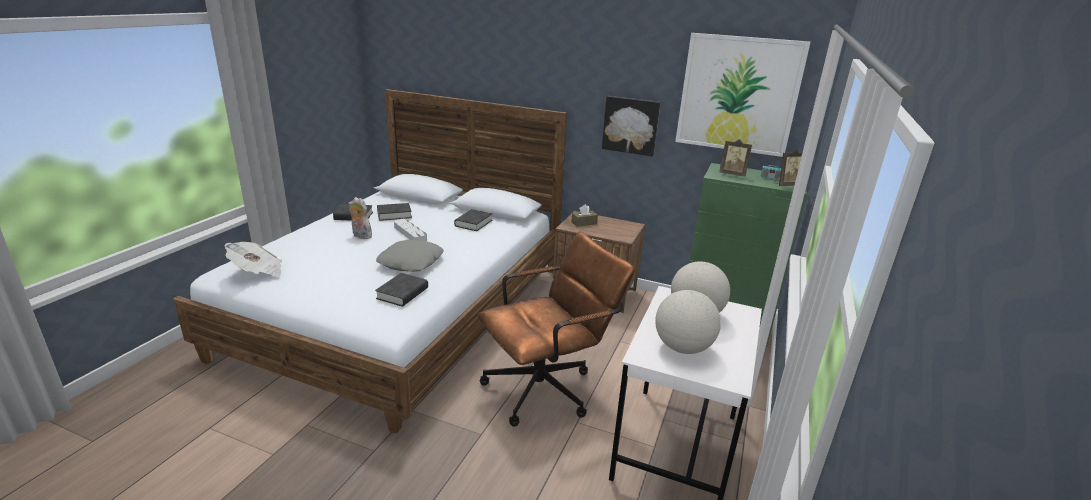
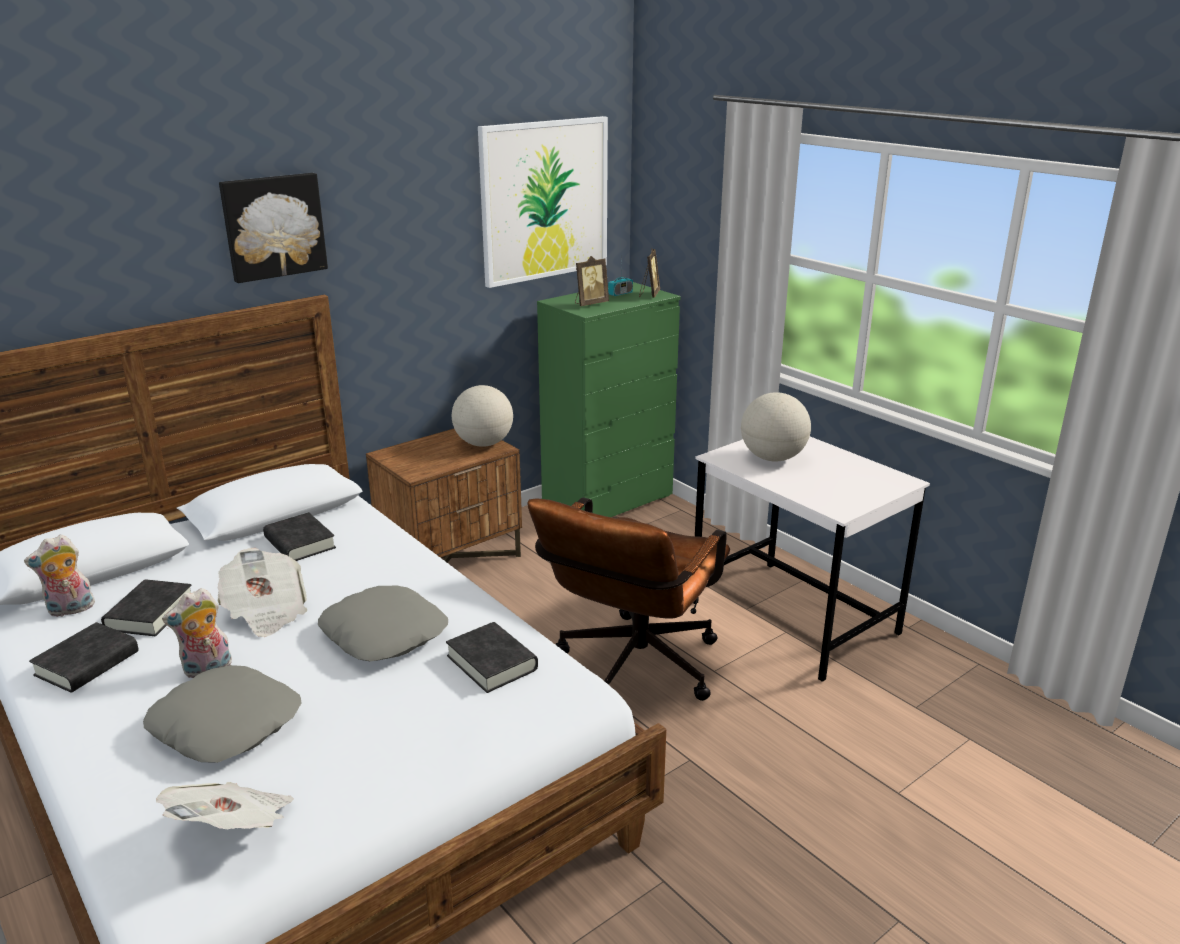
camera: 60 degrees left, 0 degrees up
(324, 250) = (227, 724): none -> grey pillow
(387, 202) = (70, 610): none -> plush toy
(410, 233) = (266, 612): grey tray -> newspaper
(548, 387) = (632, 671): brown office chair -> brown office chair turned 150 degrees counterclockwise
(584, 223) = (418, 459): brown tissue box -> none
(631, 125) = (421, 284): picture -> picture (273, 226)
(683, 348) = (834, 485): globe -> globe (484, 444)

